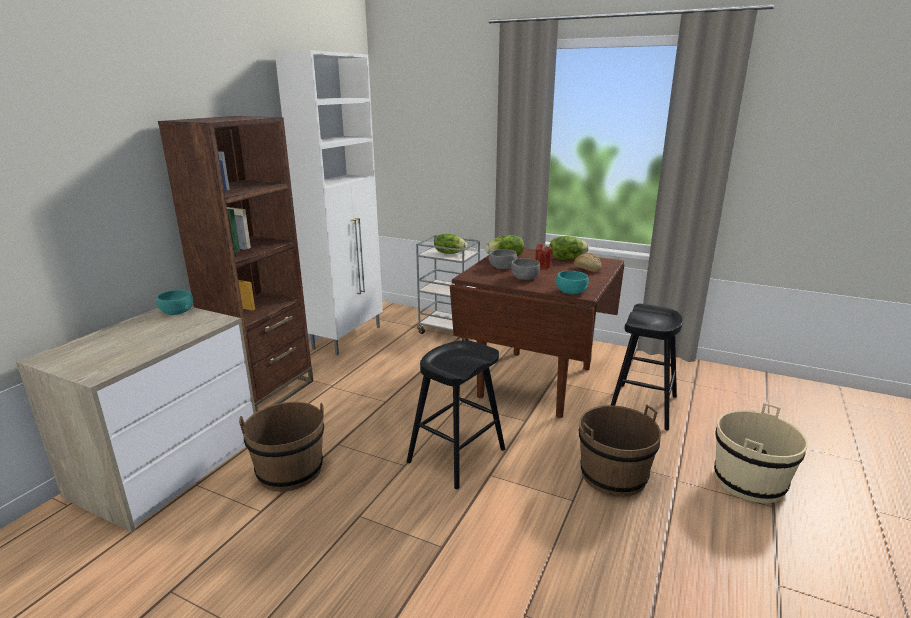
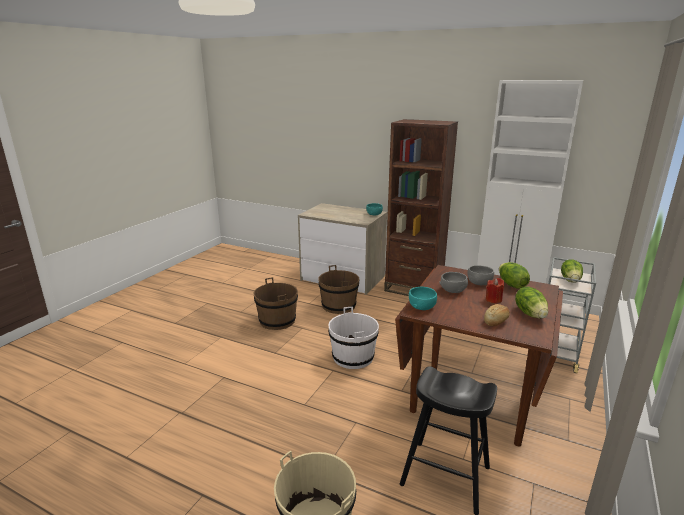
camera: 90 degrees right, 0 degrees up
(456, 456) = (353, 357): black stool -> white bucket
(613, 475) = (329, 430): brown bucket -> brown bucket (277, 321)

